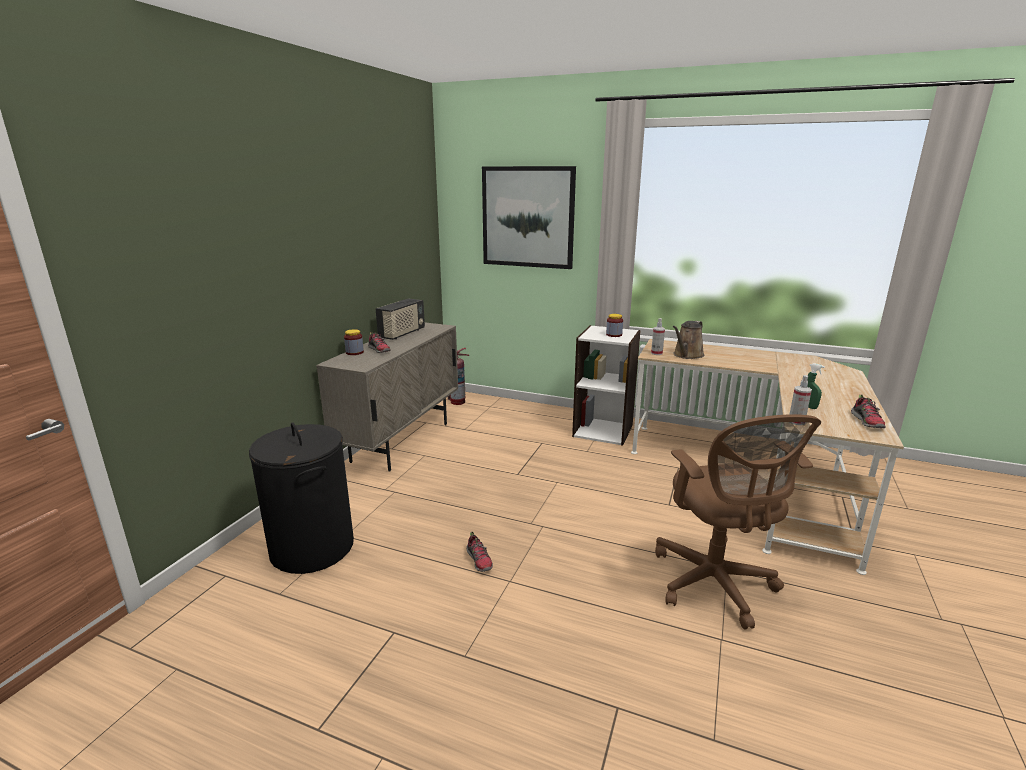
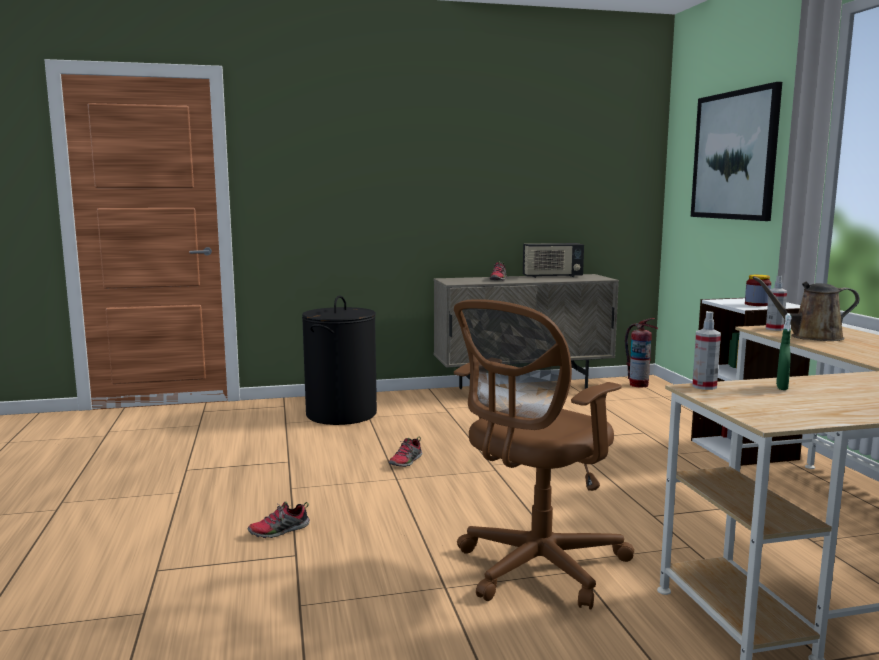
camera: 55 degrees right, 10 degrees down
(354, 352) = (478, 278): jar -> none
(867, 422) = (812, 413): shoe -> shoe (279, 531)

